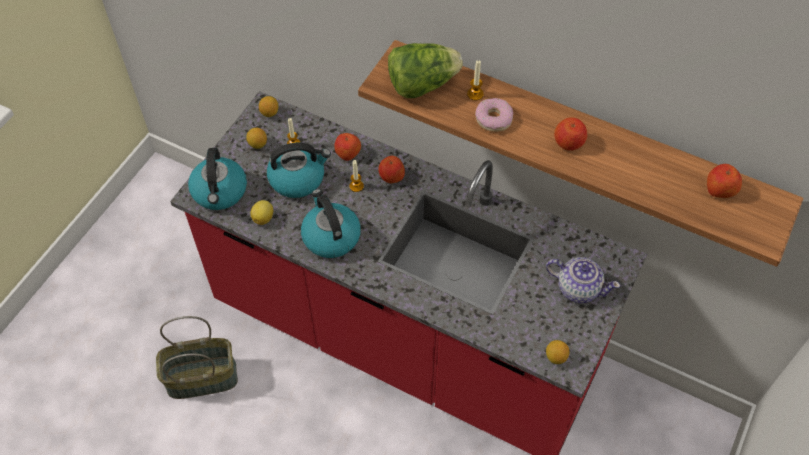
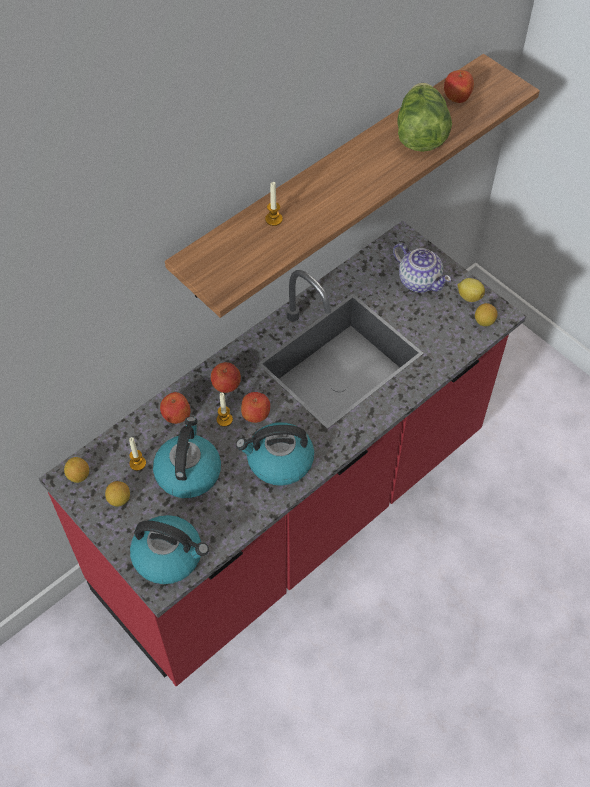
camera: 70 degrees left, 0 degrees up
(202, 377) = (259, 735): basket -> none
(263, 218) = (226, 519): lemon -> lemon (469, 296)
(422, 85) = (240, 256): lettuce -> lettuce (420, 134)
(494, 119) = (312, 215): donut -> none
(569, 142) = (365, 172): apple -> apple (256, 413)
(578, 288) = (419, 280): teapot -> teapot turned 90 degrees clockwise

